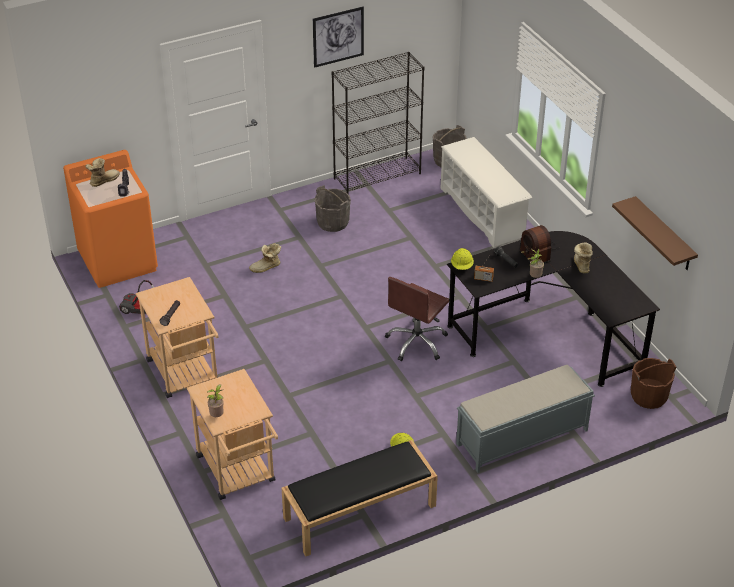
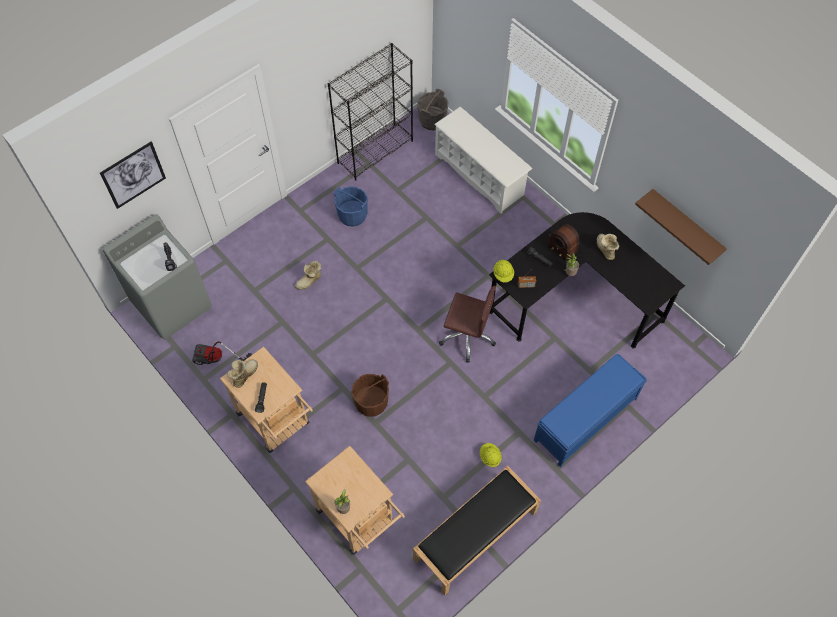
camera: 15 degrees left, 20 degrees up
(103, 181) = (145, 253): boot -> boot (244, 375)
(118, 261) = (172, 304): orange washing machine -> grey washing machine
(333, 222) = (352, 215): grey bucket -> blue bucket
(338, 36) = (330, 52): picture -> picture (133, 175)
(417, 342) = (467, 336): brown office chair -> brown office chair turned 90 degrees counterclockwise
(521, 437) = (585, 420): grey bench -> blue bench
(649, 396) = (675, 349): brown bucket -> brown bucket (371, 403)

